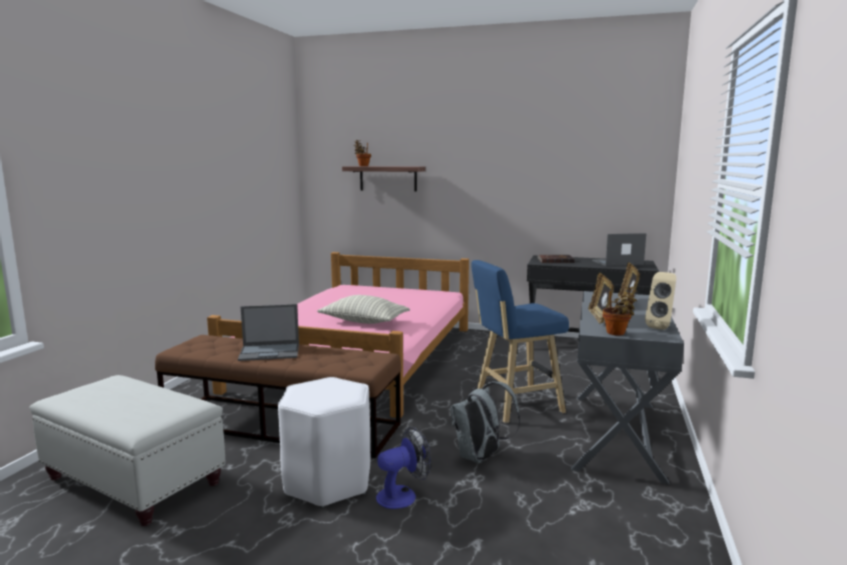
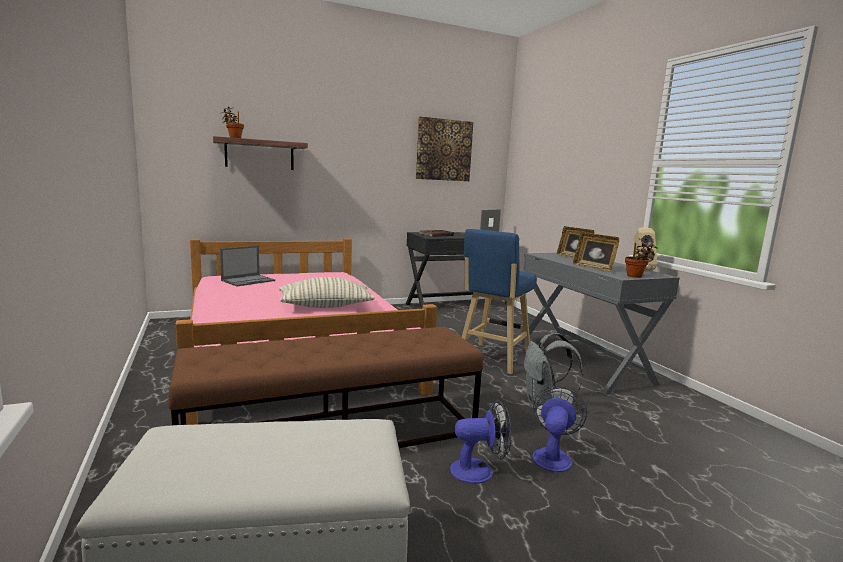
camera: 40 degrees left, 0 degrees up
(270, 352) = (327, 349): laptop -> laptop (248, 280)
(328, 481) = (479, 470): white stool -> fan
(580, 162) = (444, 150): none -> picture

